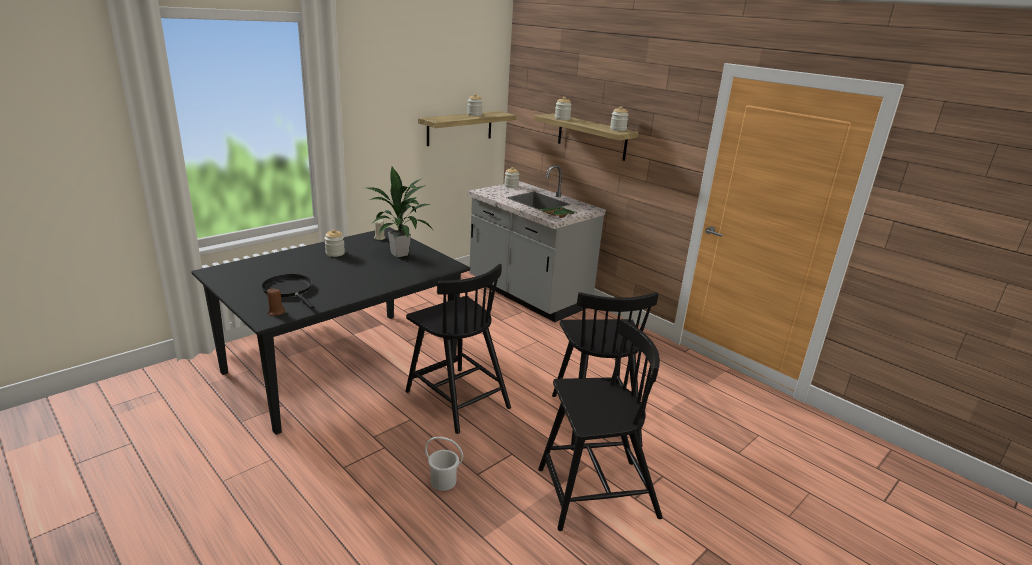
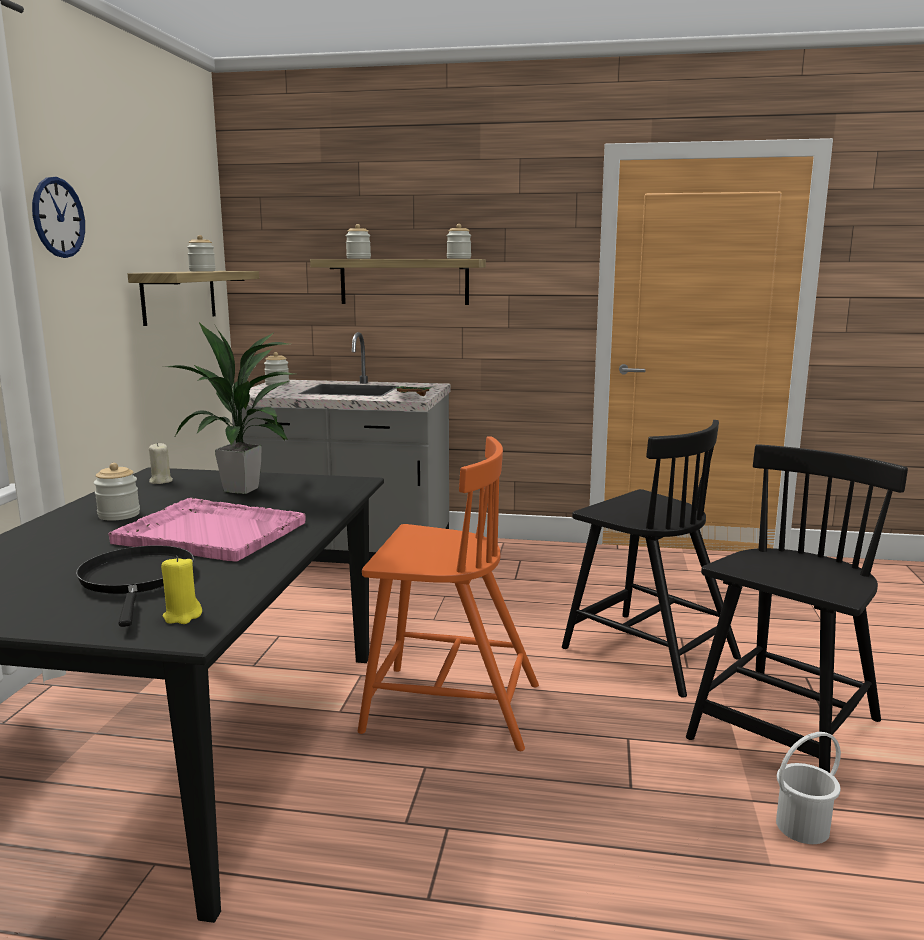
camera: 35 degrees left, 10 degrees down
(276, 312) = (182, 616): brown candle -> yellow candle
(289, 290) = (137, 580): black frying pan -> black frying pan turned 60 degrees clockwise
(348, 275) = (209, 532): none -> pink tray
(370, 93) = (58, 217): none -> wall clock
(443, 481) = (604, 823): white bucket -> white bucket (801, 826)
(456, 398) = (448, 707): black chair -> orange chair

